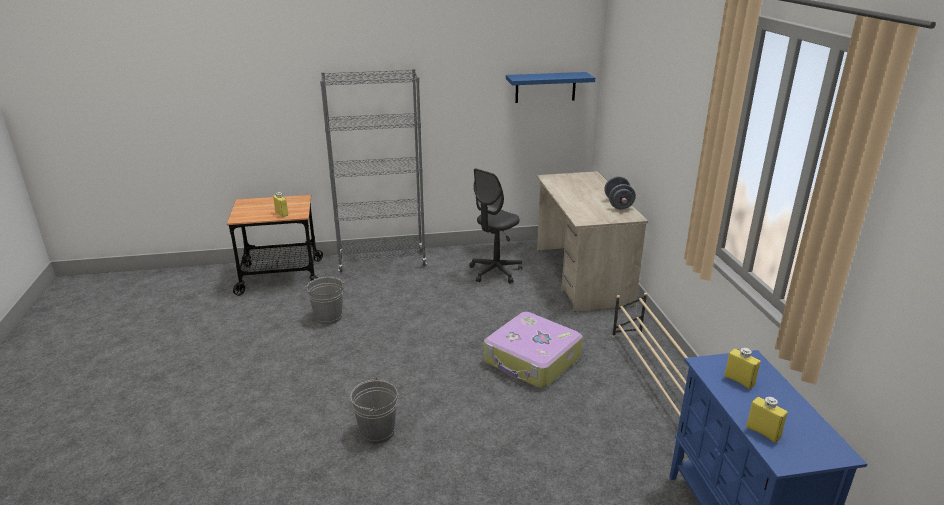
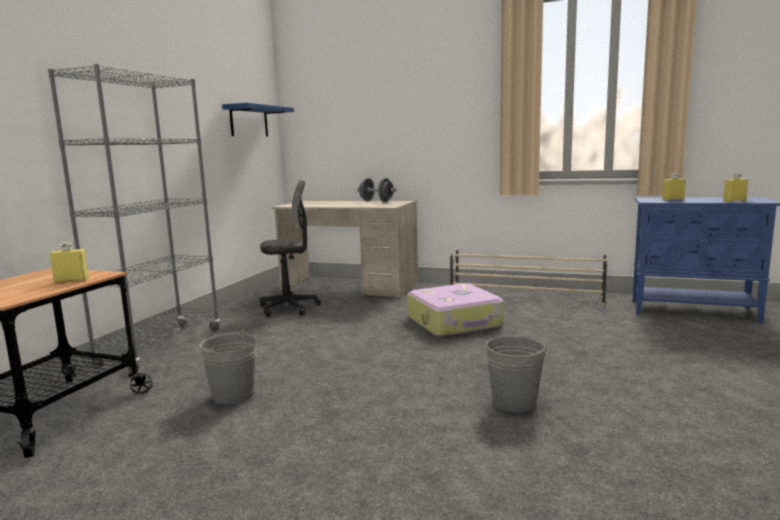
camera: 60 degrees left, 15 degrees down
(495, 272) = (289, 308): grey office chair -> grey office chair turned 90 degrees counterclockwise

